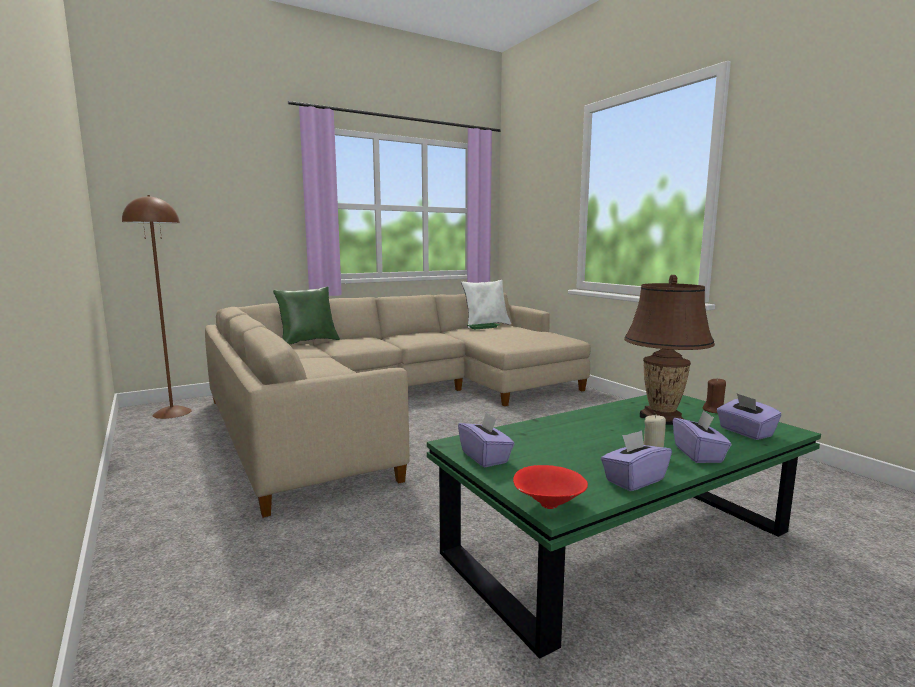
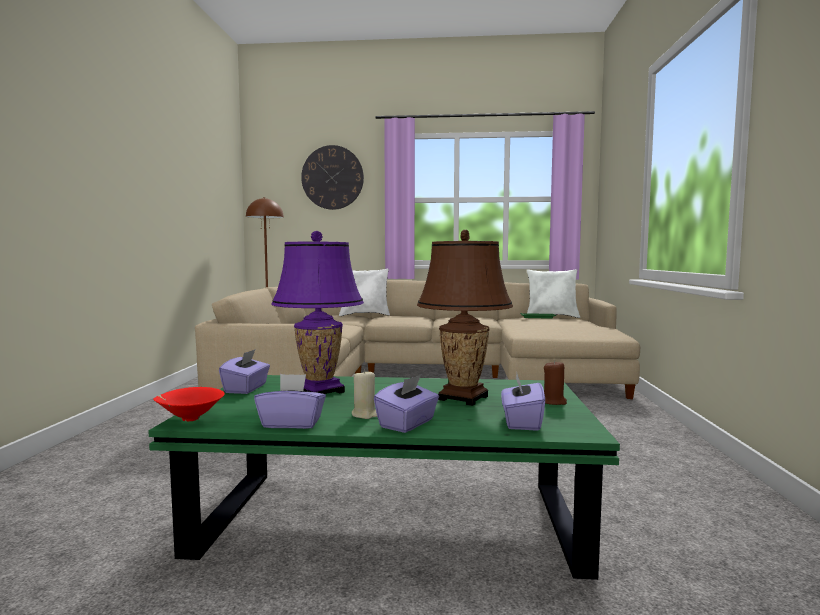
camera: 35 degrees right, 5 degrees down
(230, 172) = (332, 177): none -> wall clock
(308, 342) = (365, 315): green pillow -> white pillow
(555, 443) = (319, 392): none -> purple table lamp

